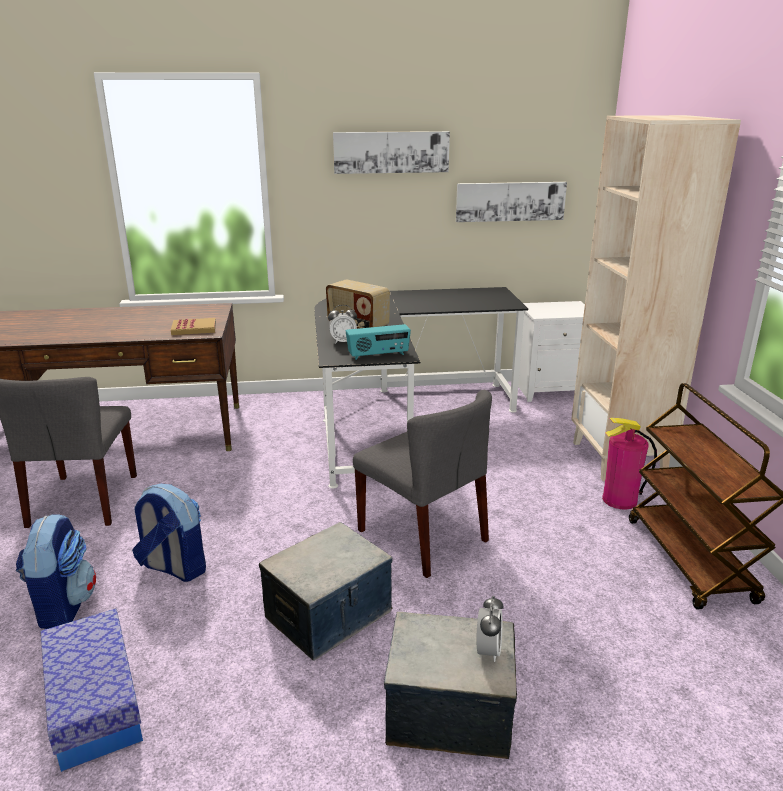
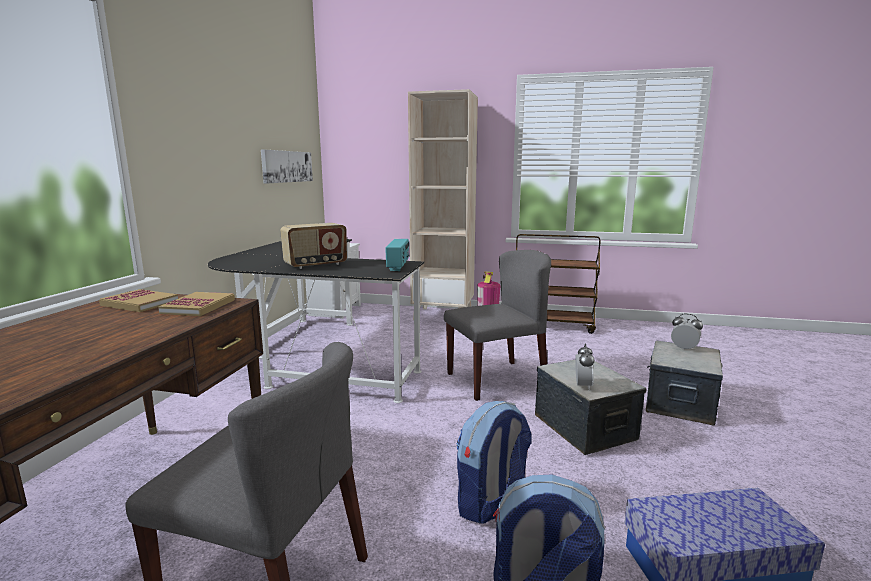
camera: 70 degrees left, 10 degrees down
(198, 314) = (139, 303): none -> book
(343, 341) = (350, 270): alarm clock -> alarm clock (582, 386)
(391, 152) = (219, 115): picture -> none

